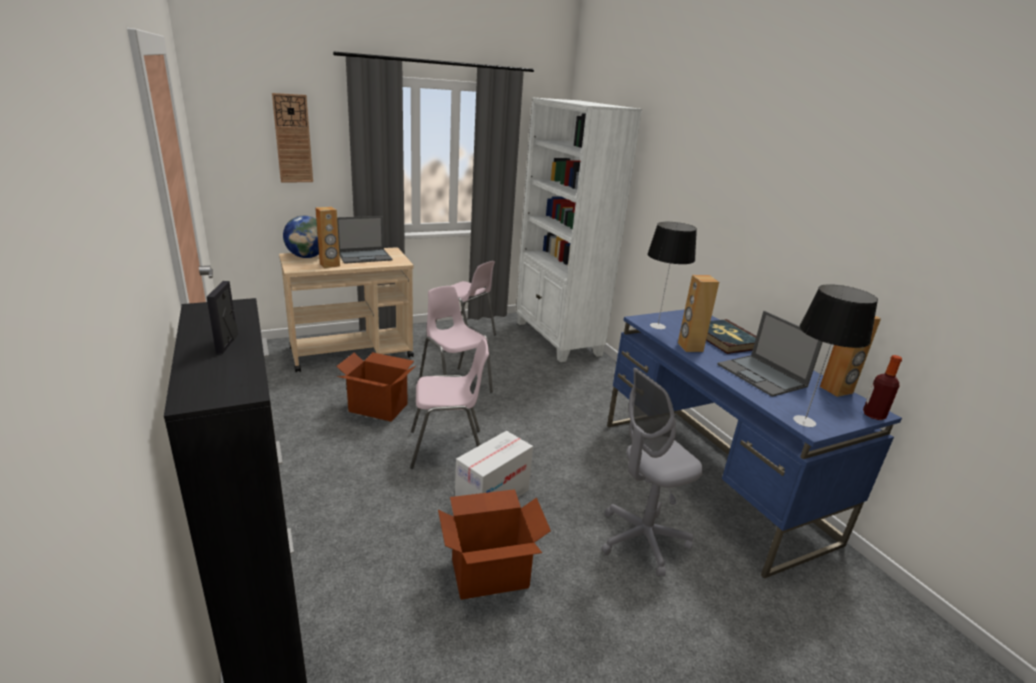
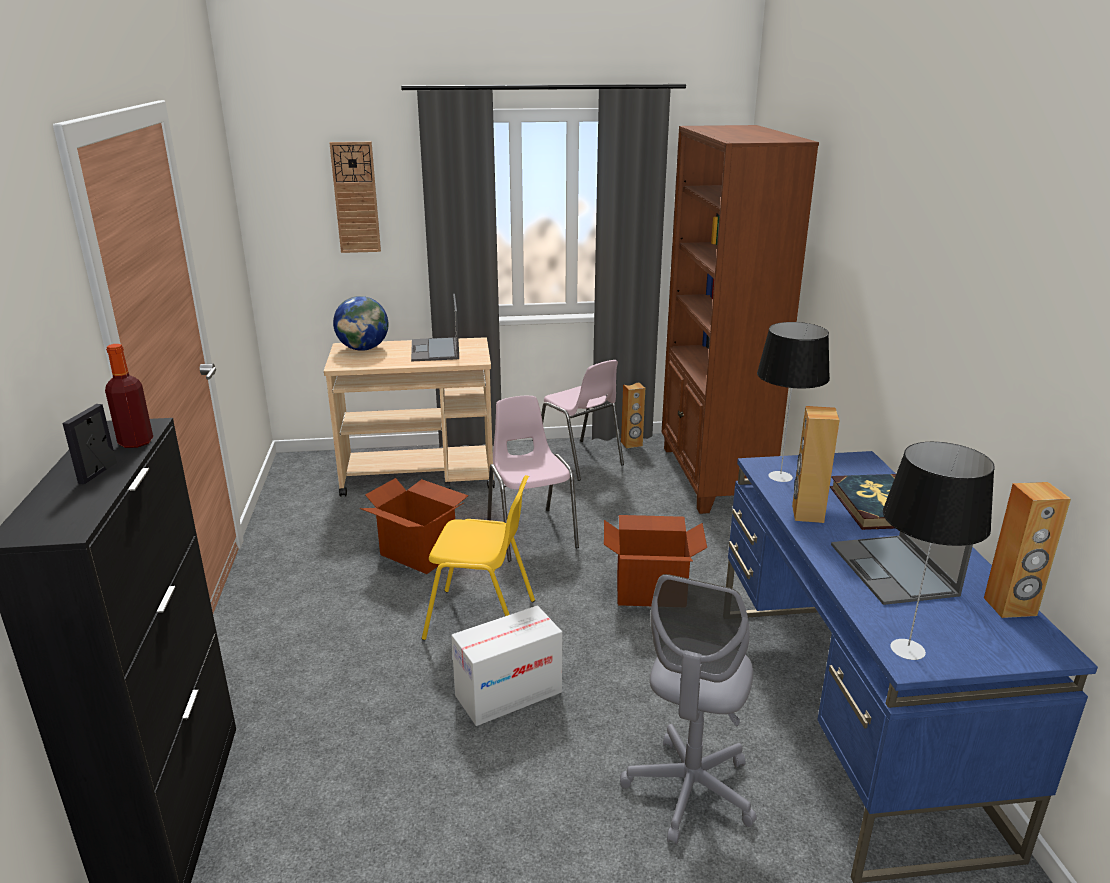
camera: 20 degrees right, 0 degrees up
(330, 265) = (383, 361): brown speaker -> brown speaker (631, 444)
(365, 256) = (435, 350): laptop -> laptop turned 90 degrees clockwise
(448, 448) = (481, 619): pink chair -> yellow chair
(489, 573) = (457, 792): cardboard box -> cardboard box (650, 591)
(557, 339) = (712, 477): white bookcase -> brown bookcase
(642, 540) = (690, 790): grey office chair -> grey office chair turned 60 degrees counterclockwise
(873, 415) = (1045, 655): bottle -> bottle (136, 442)

